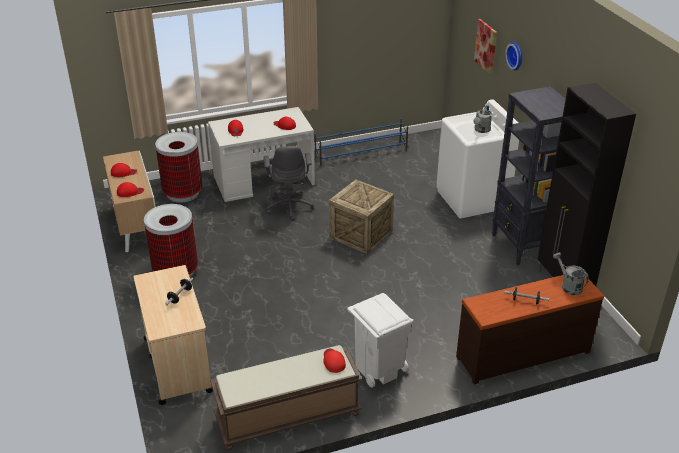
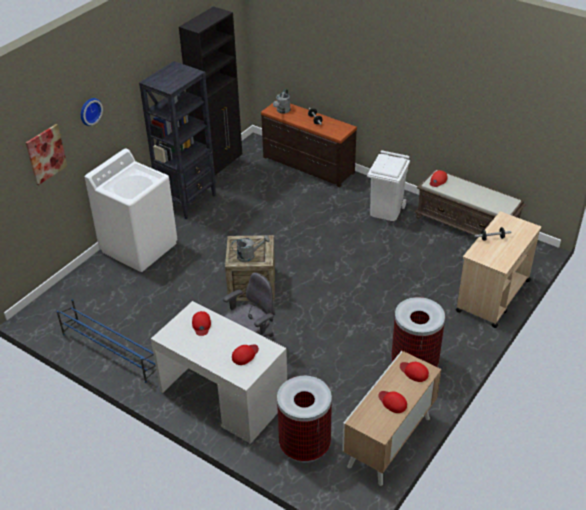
camera: 125 degrees left, 5 degrees up
(481, 130) = (137, 175): grey watering can -> grey watering can (249, 256)

